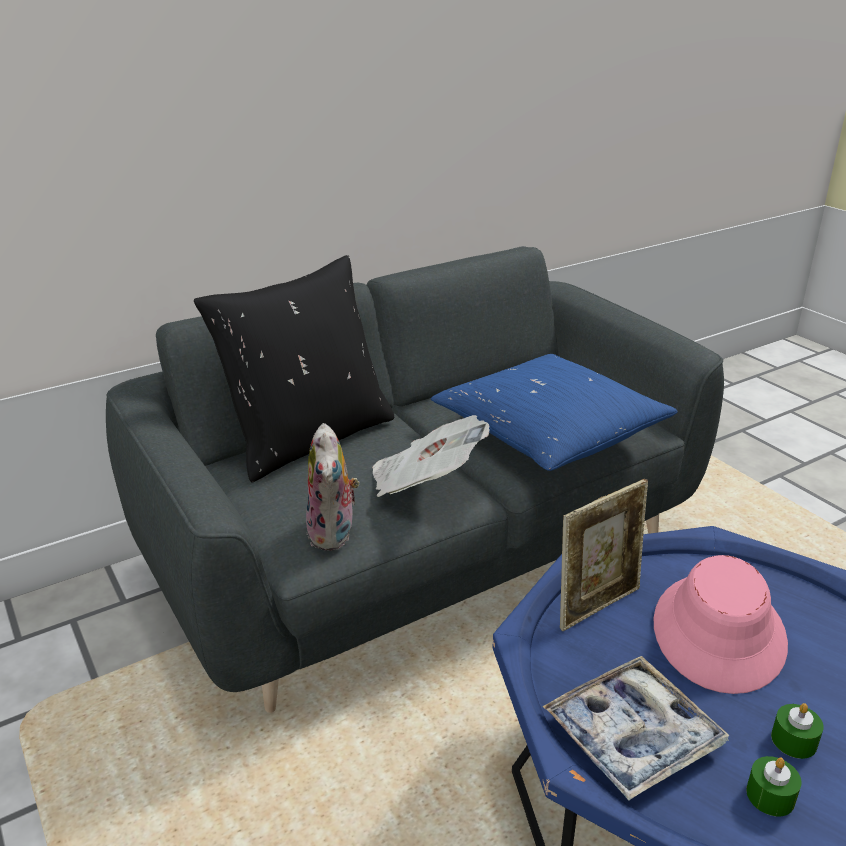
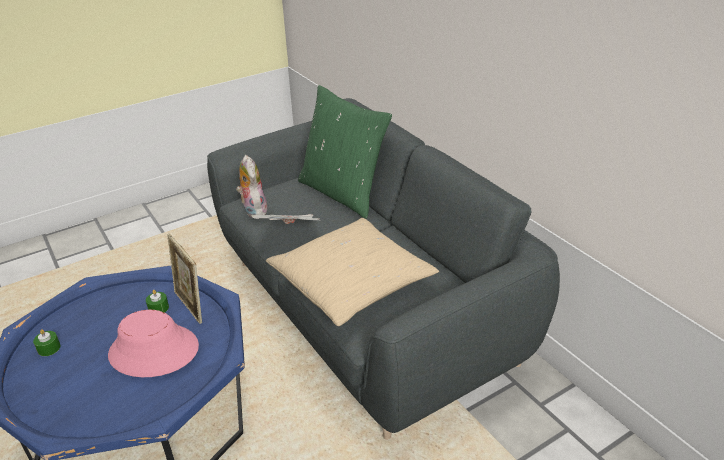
camera: 90 degrees right, 5 degrees up
(309, 438) = (343, 193): black pillow -> green pillow
(334, 534) = (253, 210): plush toy -> plush toy turned 75 degrees clockwise
(549, 431) = (352, 283): blue pillow -> beige pillow
(632, 735) = (101, 309): tray -> none
(794, 740) = (72, 364): green candle -> green candle (158, 308)

